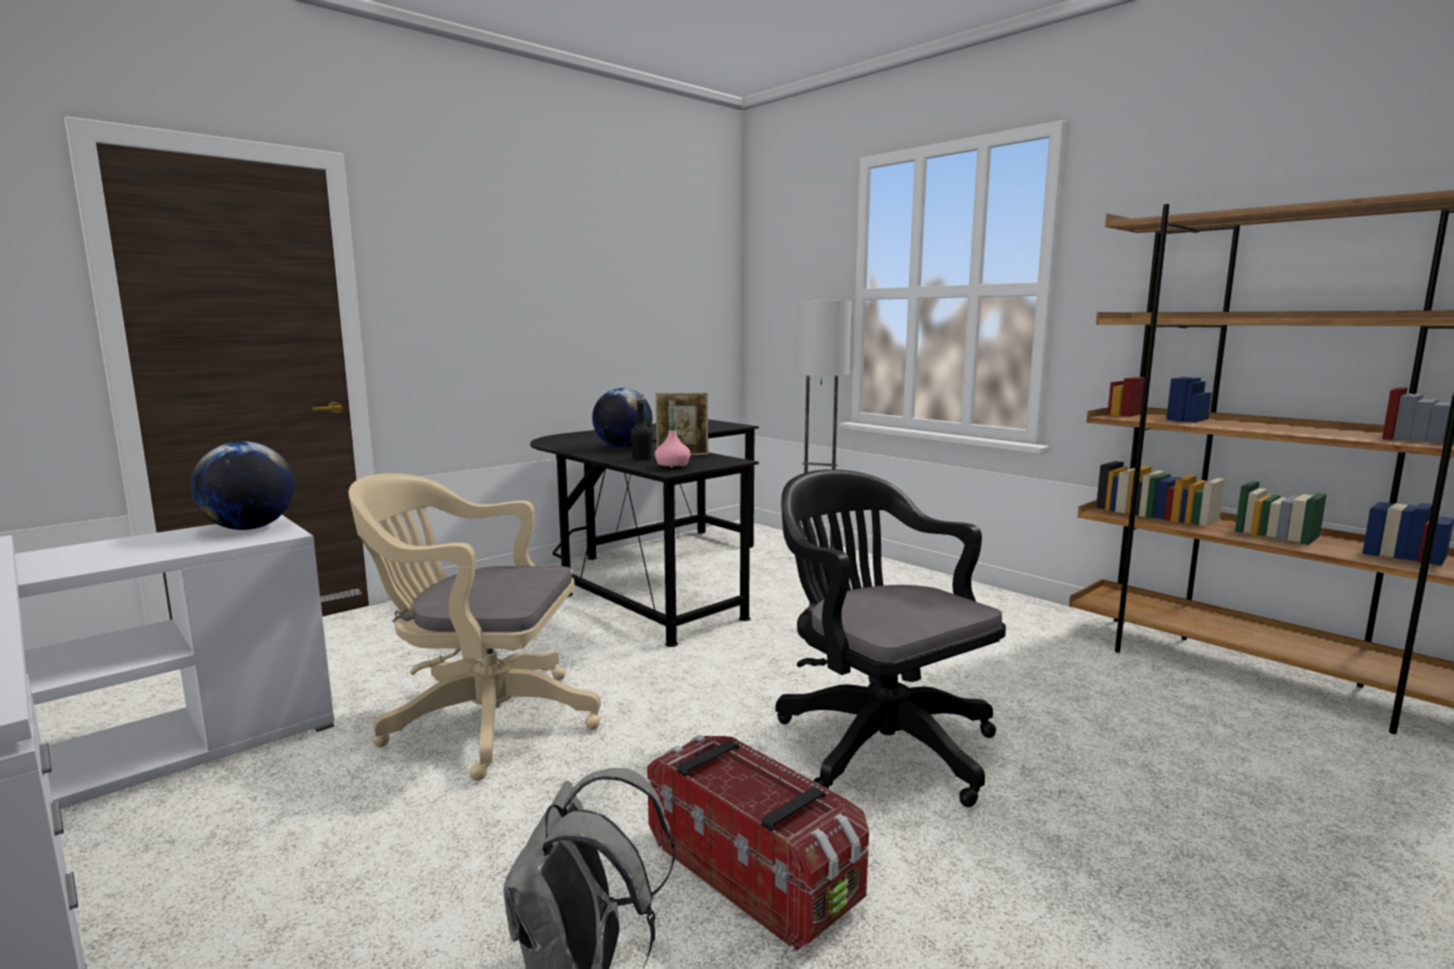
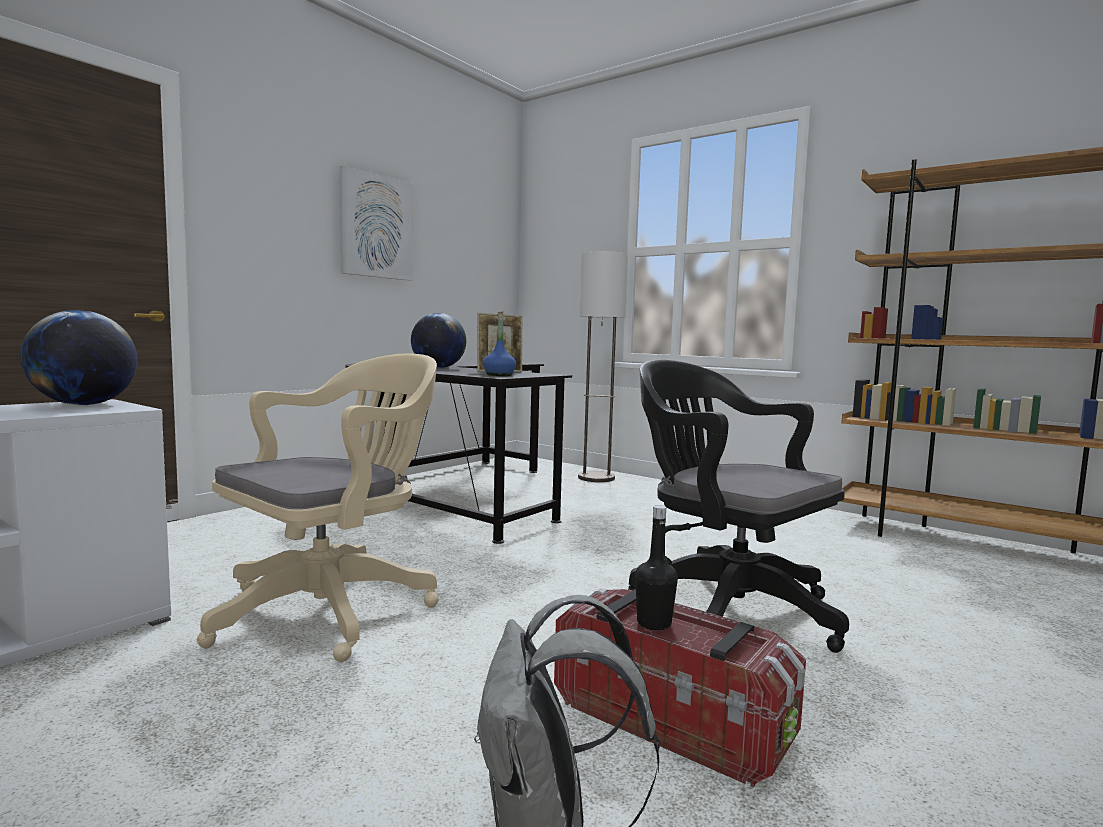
camera: 10 degrees left, 5 degrees down
(481, 720) = (333, 608): beige office chair -> beige office chair turned 135 degrees clockwise
(564, 283) = (375, 226): none -> picture
(641, 459) = (464, 372): black bottle -> black bottle (654, 623)
(672, 467) = (499, 375): pink bottle -> blue bottle

